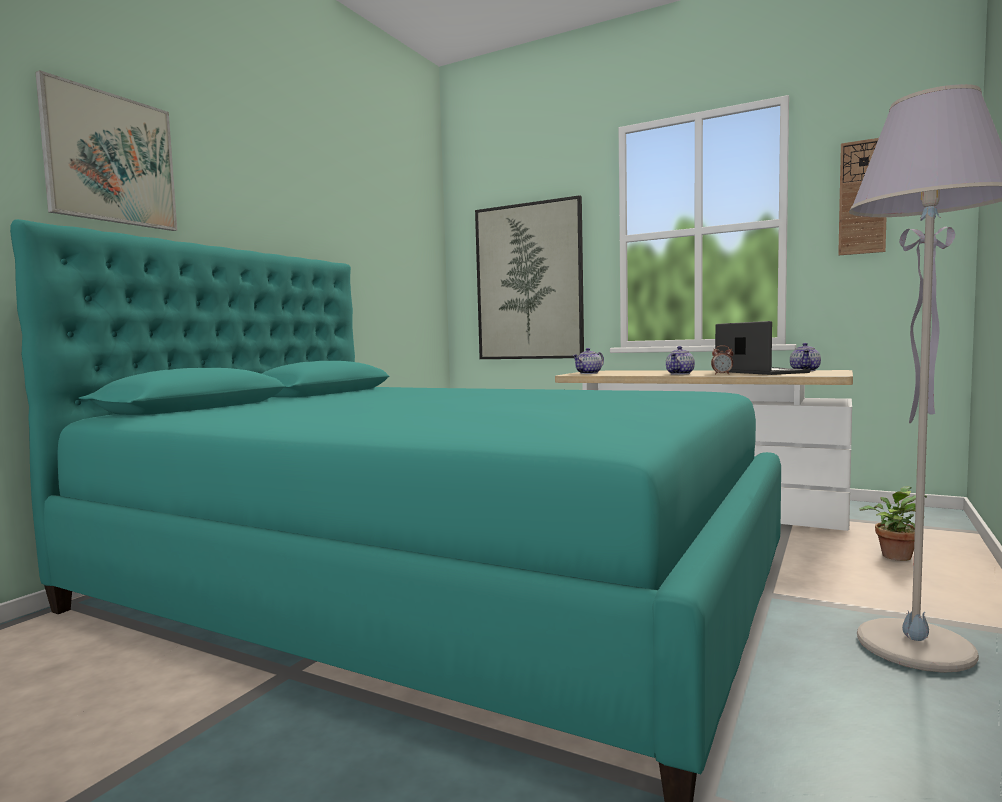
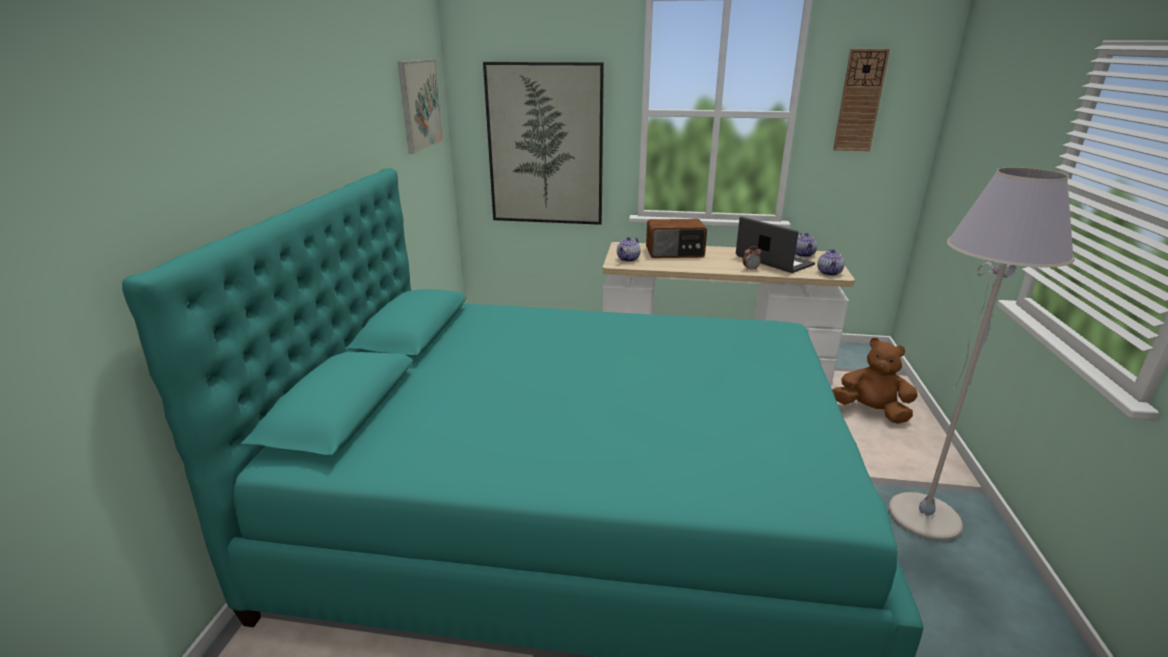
camera: 20 degrees left, 20 degrees up
(110, 159) = (175, 139): picture -> picture (420, 105)
(647, 371) = (675, 253): none -> radio
(680, 374) = (714, 266): teapot -> teapot (829, 273)
(895, 555) = (871, 411): potted plant -> brown plush toy

